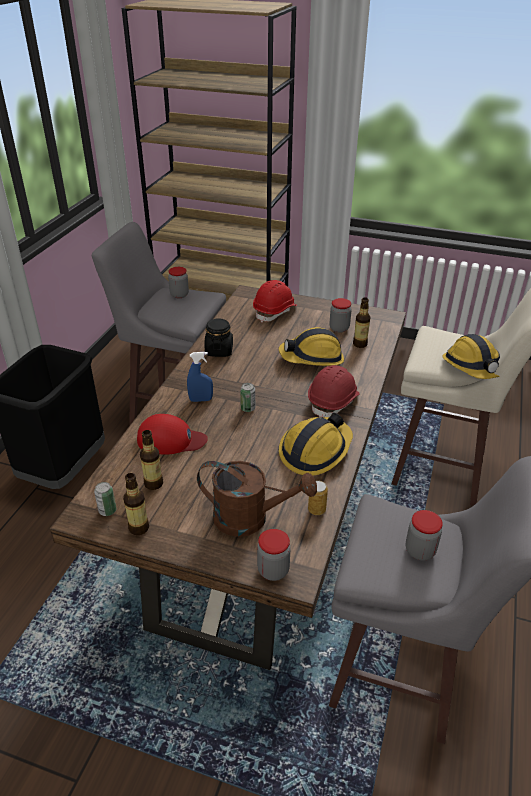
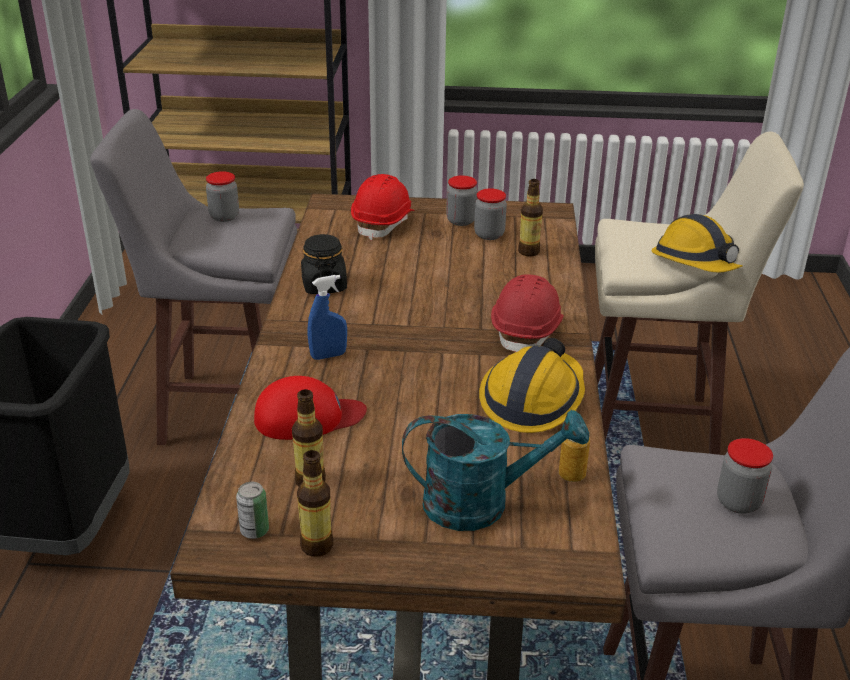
camera: 15 degrees left, 5 degrees down
(248, 408) = (406, 357): can -> none
(250, 518) = (481, 503): brown watering can -> turquoise watering can
(273, 570) = (548, 565): jar -> jar (461, 221)
(312, 358) = (469, 278): hard hat -> none

